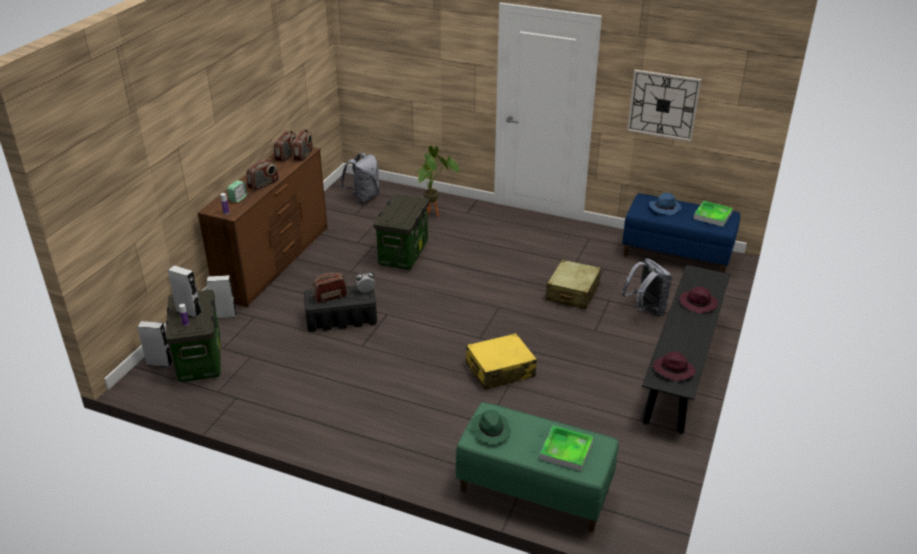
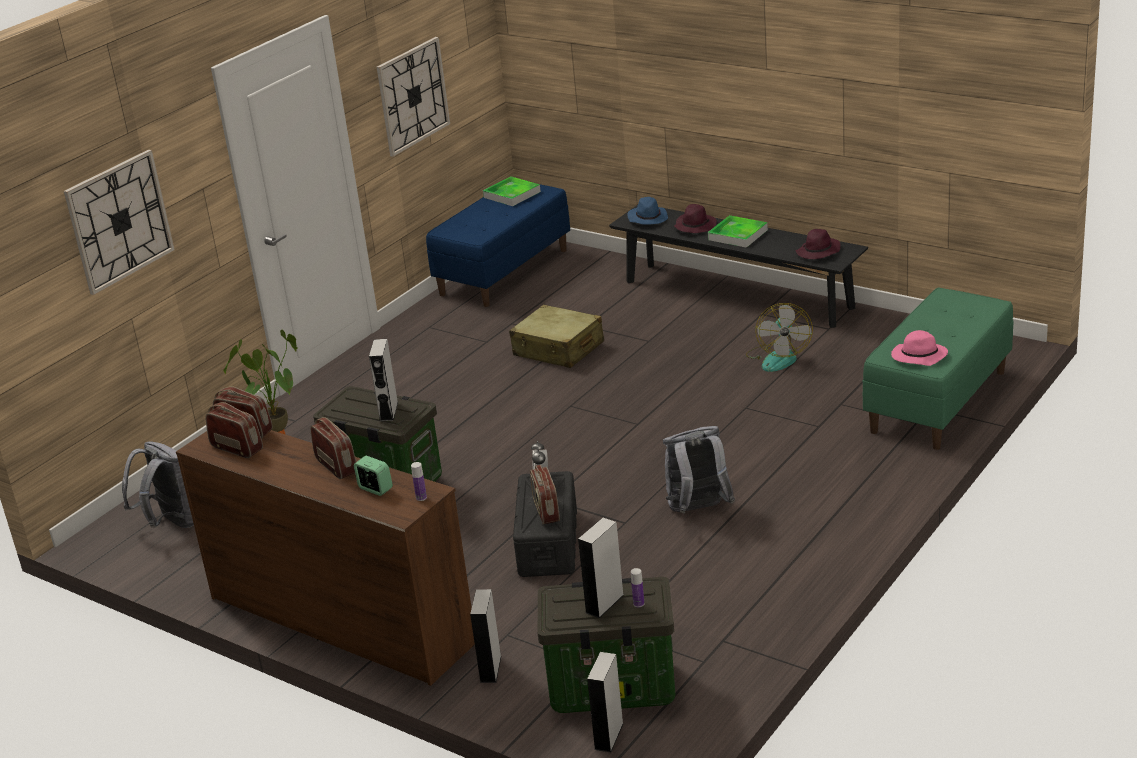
camera: 75 degrees left, 5 degrees down
(397, 215) = (388, 411): none -> grey speaker
(415, 49) = (119, 221): none -> wall clock
(490, 430) = (918, 357): green hat -> pink hat
(499, 370) = (713, 412): yellow suitcase -> none
(566, 451) = (956, 315): tray -> tray (738, 235)
(586, 396) = (778, 357): none -> fan
(646, 310) = (618, 304): grey backpack -> grey backpack (698, 510)
(665, 207) = (476, 219): blue hat -> blue hat (647, 218)

